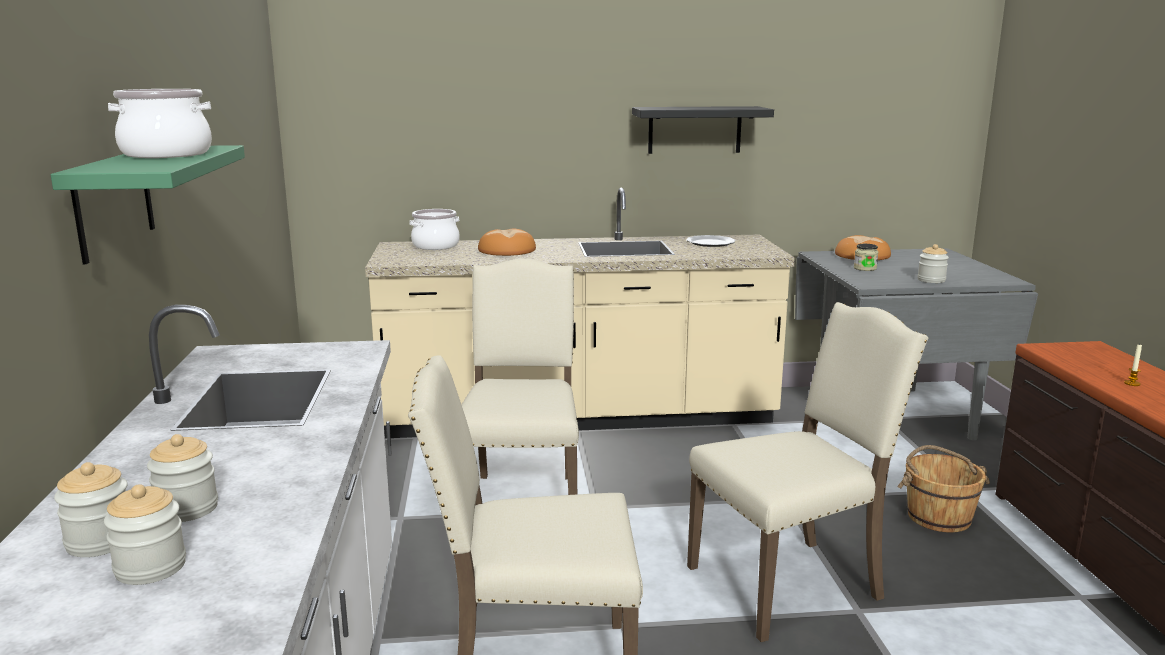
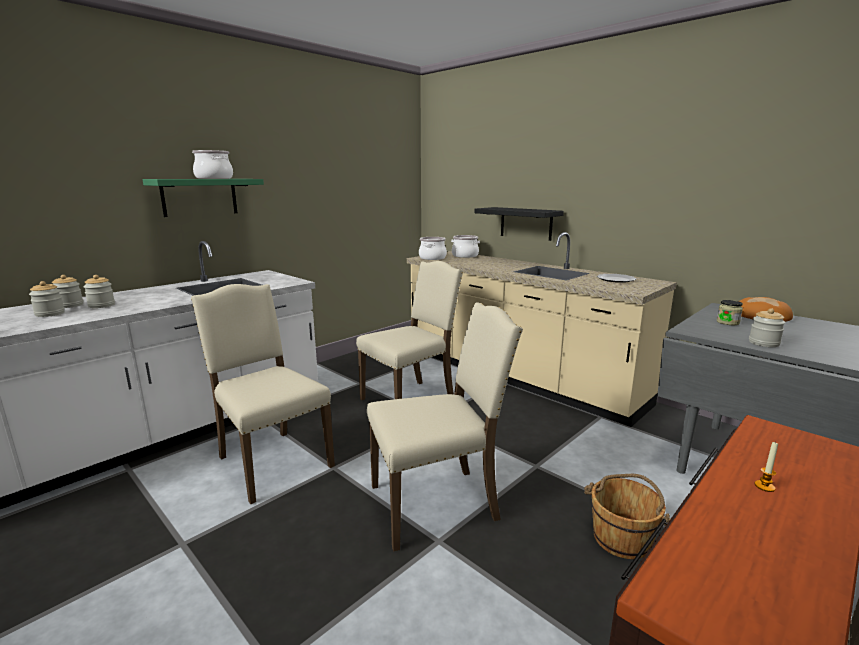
camera: 50 degrees right, 0 degrees up
(406, 259) = (432, 258): none -> cooking pot
(506, 250) = (486, 262): bread -> none
(694, 130) = (634, 195): black shelf -> black shelf (526, 223)
(789, 583) = (437, 503): beige chair -> beige chair turned 45 degrees counterclockwise

